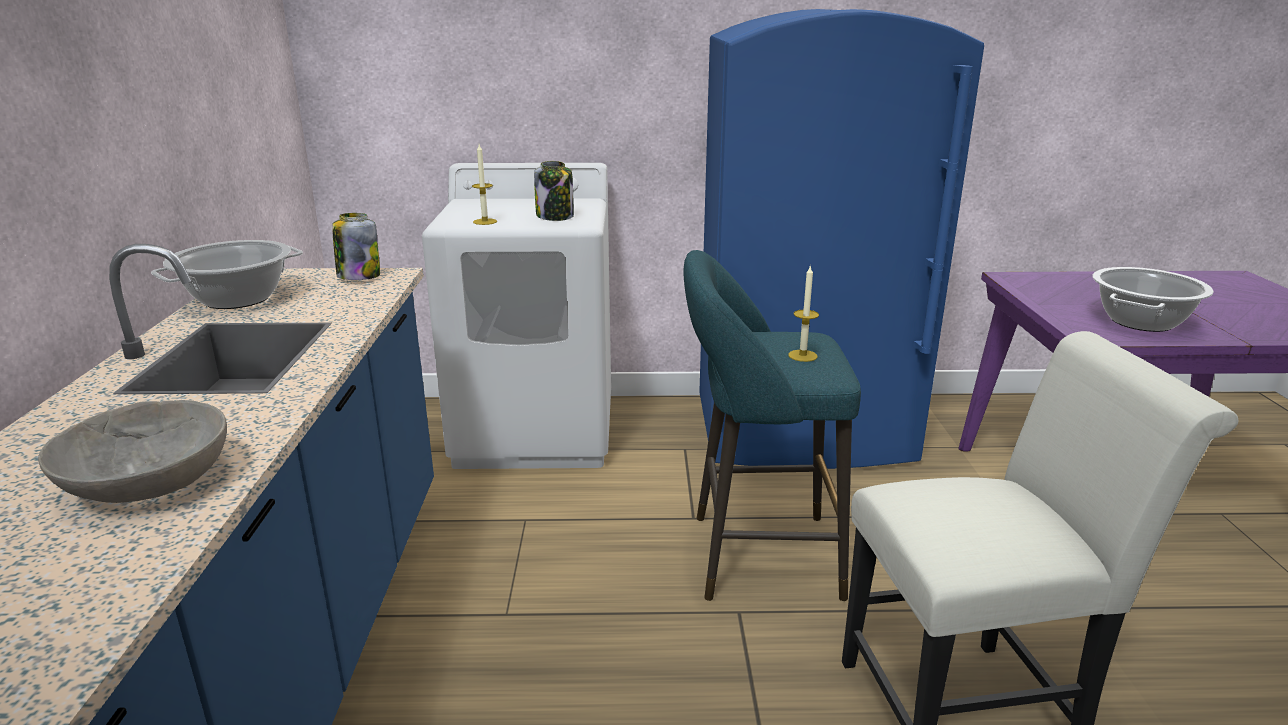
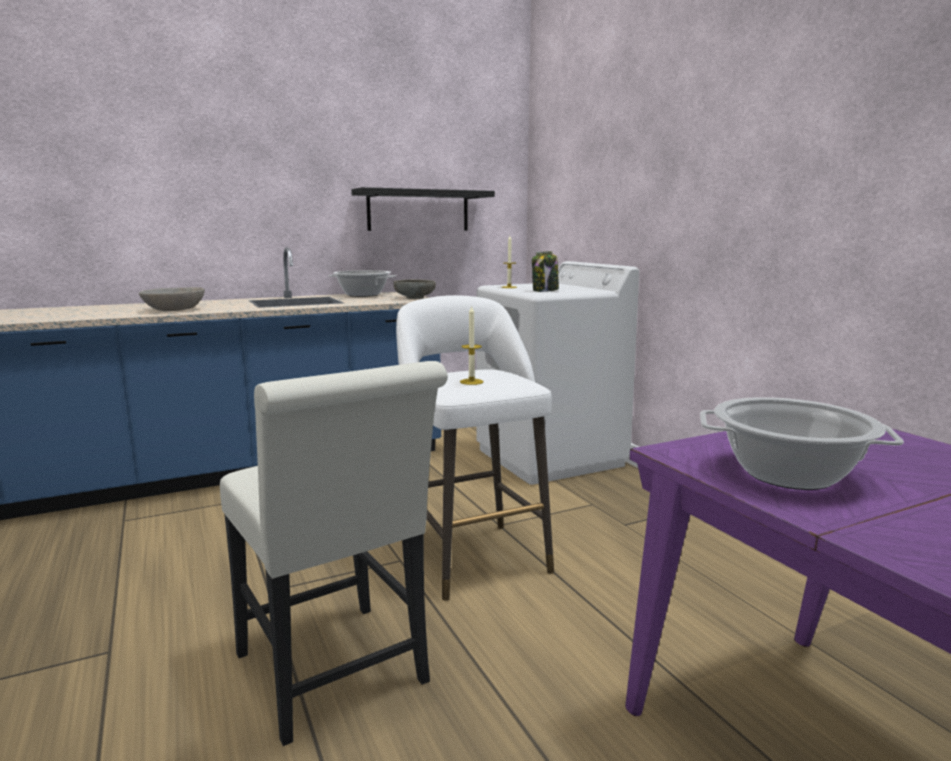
camera: 65 degrees right, 10 degrees down
(209, 109) = (418, 210): none -> black shelf
(358, 276) = (414, 298): jar -> grey bowl
(755, 556) = (472, 555): turquoise stool -> white stool
(803, 430) = (697, 544): blue fridge -> none

